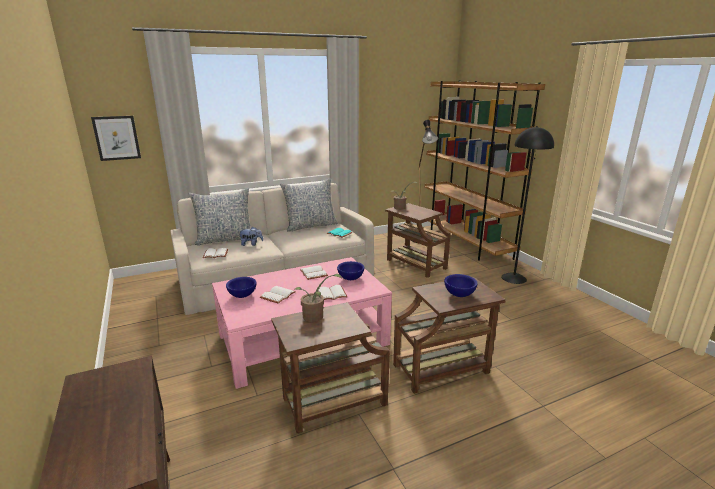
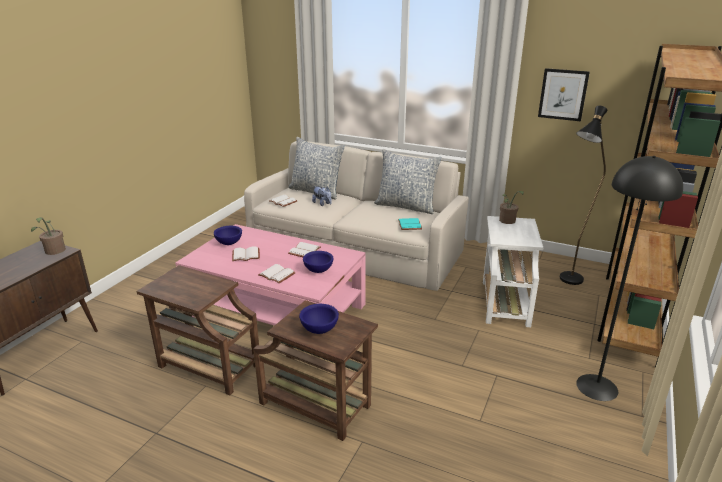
camera: 50 degrees right, 5 degrees up
(117, 138) = (271, 72): picture -> picture (563, 94)
(315, 317) = (196, 280): potted plant -> potted plant (54, 252)
(415, 264) = (505, 302): brown side table -> white side table

